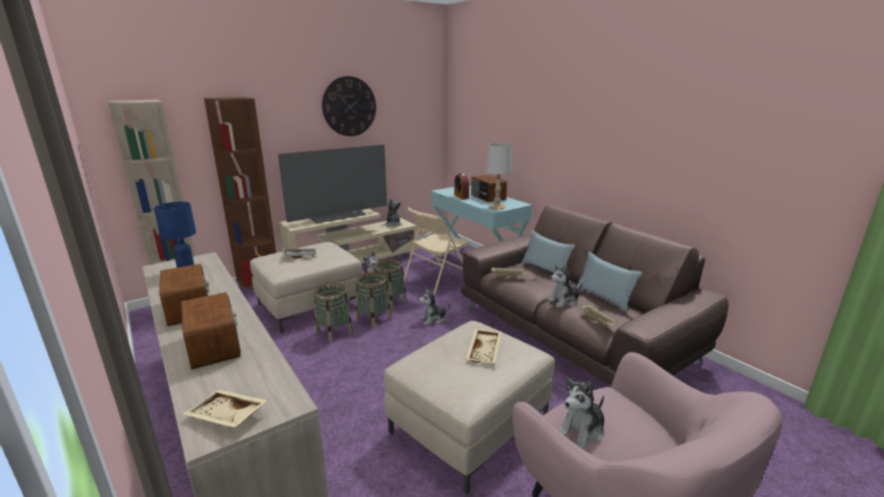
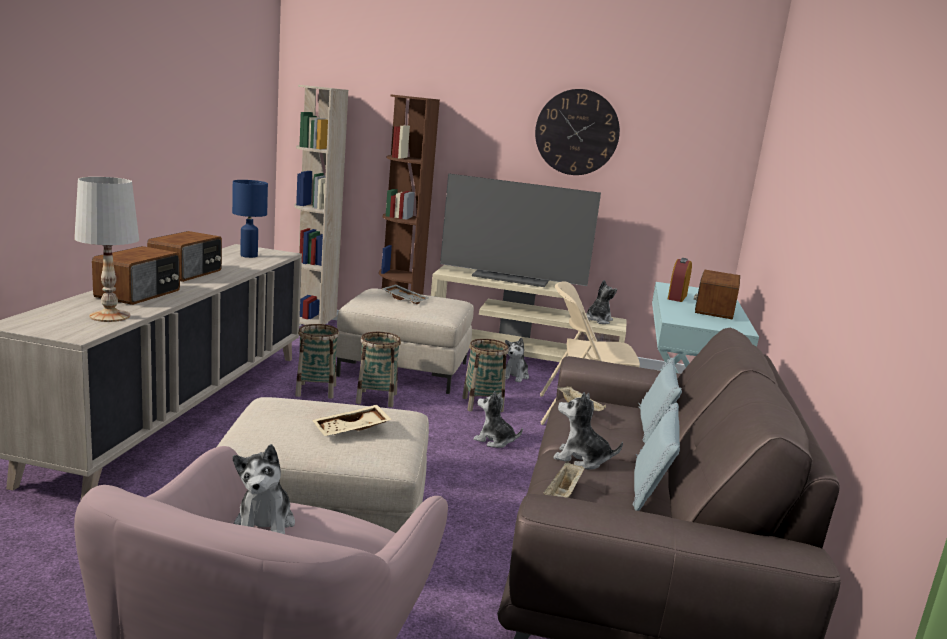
camera: 45 degrees right, 5 degrees down
(226, 417) = (41, 322): beige tray -> none
(373, 319) = (434, 408): basket -> basket (316, 390)
(497, 207) = (690, 319): white table lamp -> white table lamp (110, 316)
(582, 430) = (264, 525): plush toy -> plush toy turned 105 degrees counterclockwise

